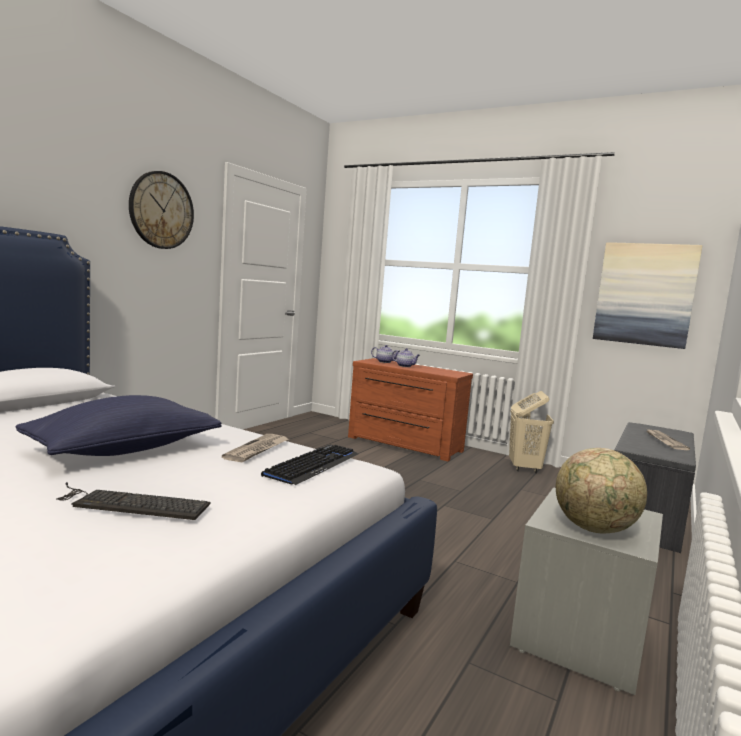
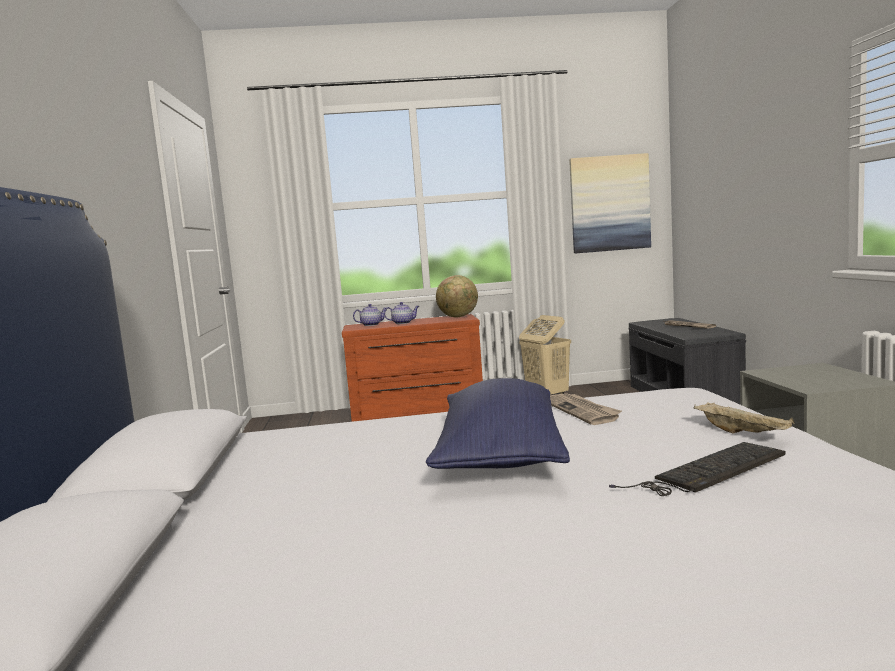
camera: 35 degrees left, 0 degrees up
(161, 210) = (119, 154): wall clock -> none
(255, 502) = (743, 433): none -> beige tray
(313, 465) = (661, 402): keyboard -> none
(594, 529) = (835, 382): globe -> globe (458, 317)

